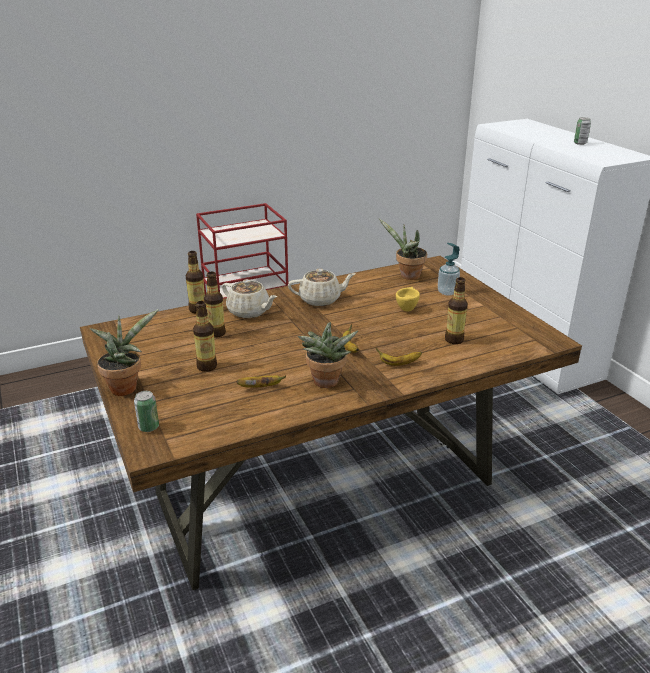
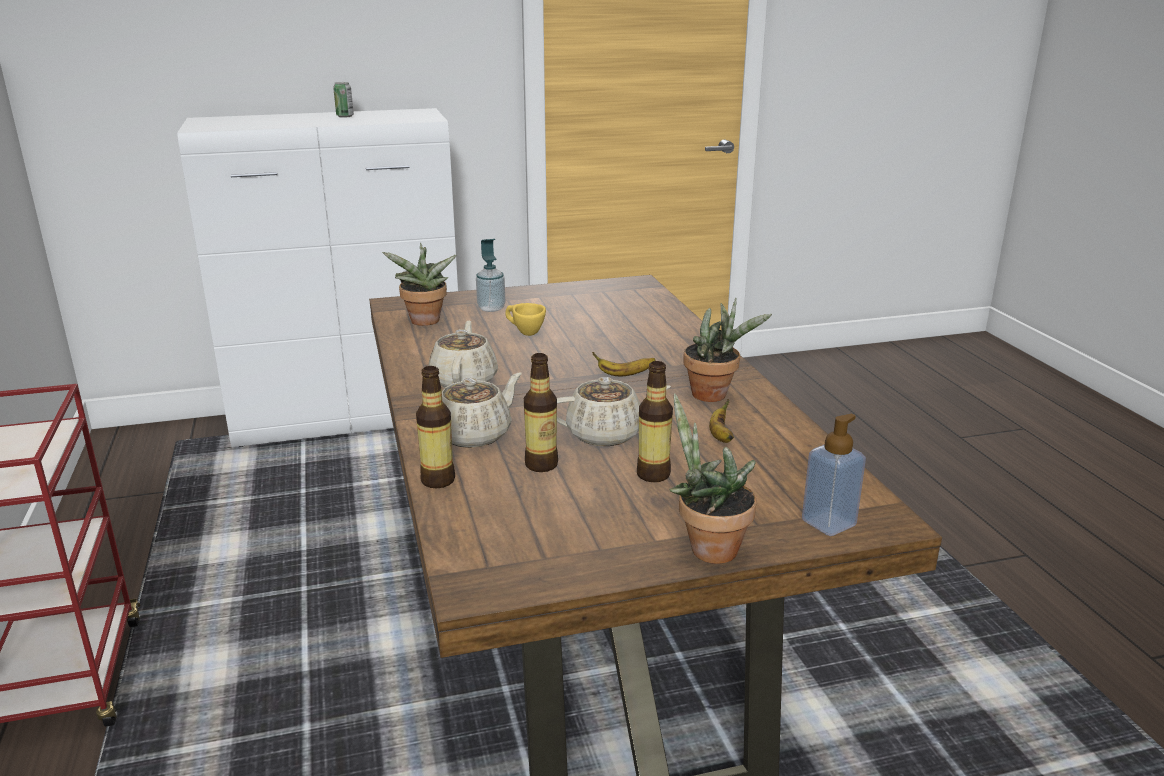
camera: 80 degrees left, 5 degrees down
(149, 427) = (828, 523): can -> soap dispenser
(257, 349) = (606, 434): none -> beige teapot
(398, 364) = (672, 353): banana -> none
(454, 340) = (622, 320): bottle -> none

